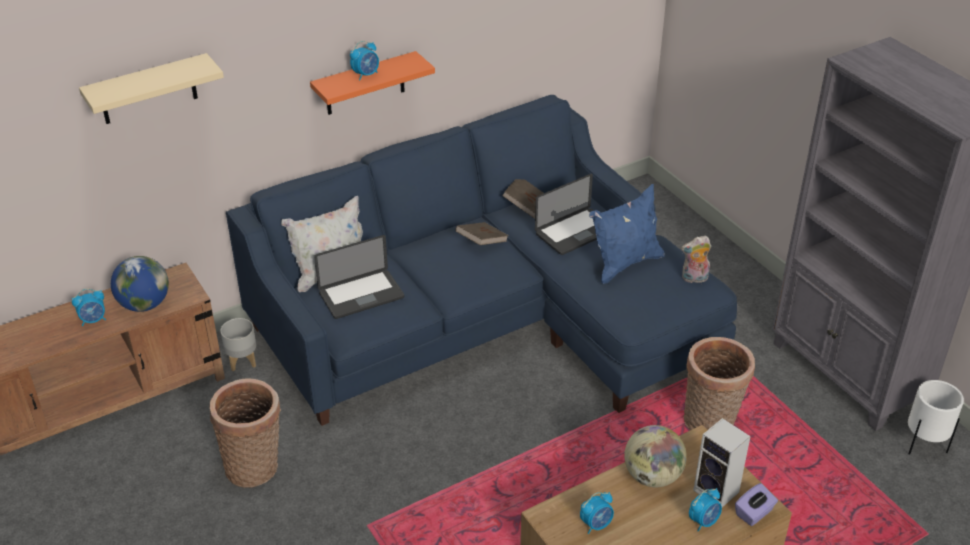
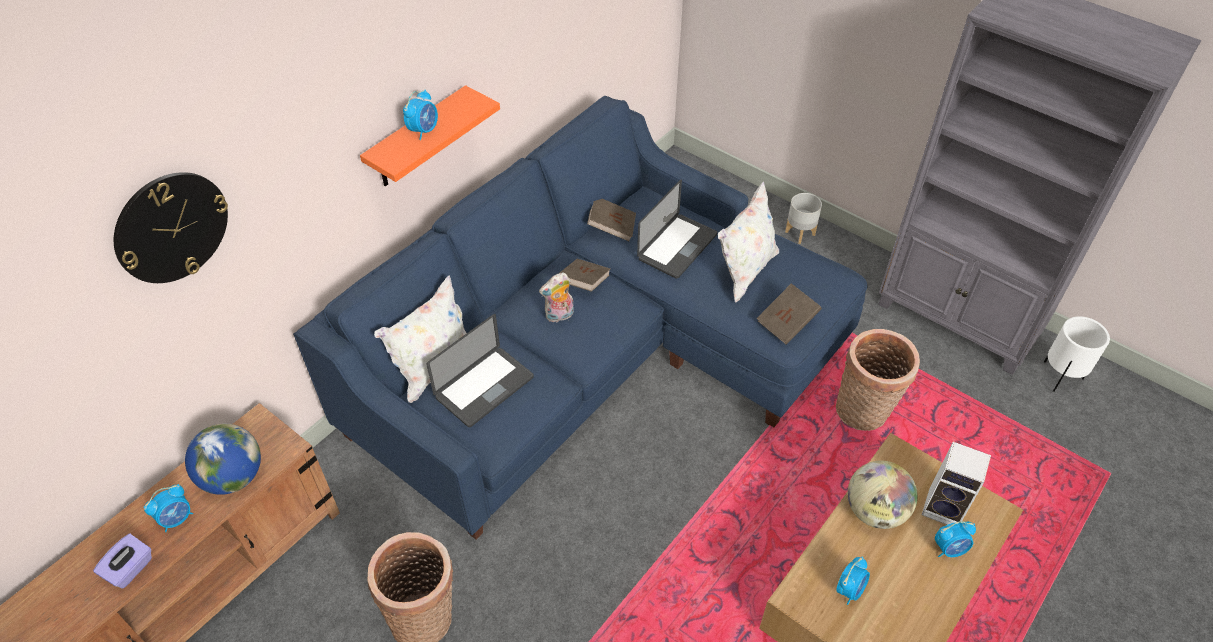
camera: 20 degrees left, 10 degrees up
(148, 90) = (171, 227): beige shelf -> wall clock
(243, 361) = (351, 484): grey planter -> grey planter (800, 233)
(624, 264) = (745, 272): blue pillow -> white pillow
(639, 309) = (787, 323): none -> brown book
(694, 279) = (820, 271): plush toy -> plush toy (559, 316)
(703, 521) = (949, 549): alarm clock -> alarm clock turned 45 degrees clockwise
(754, 513) = (990, 523): purple tissue box -> purple tissue box (130, 569)

